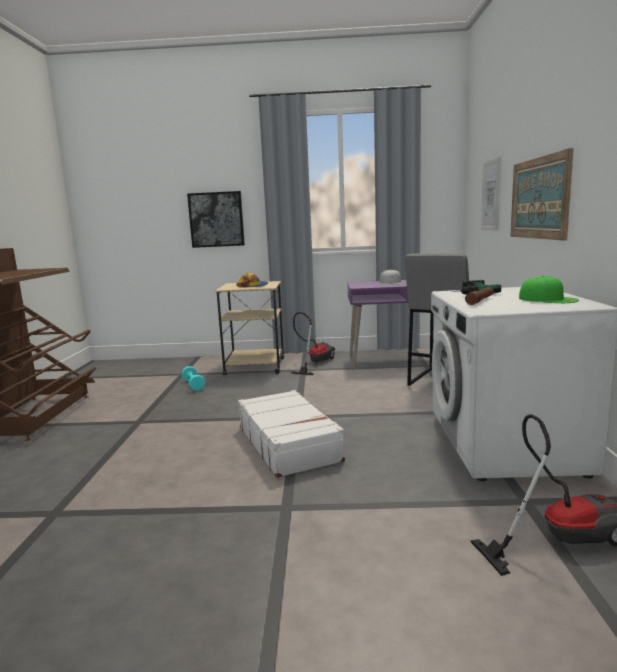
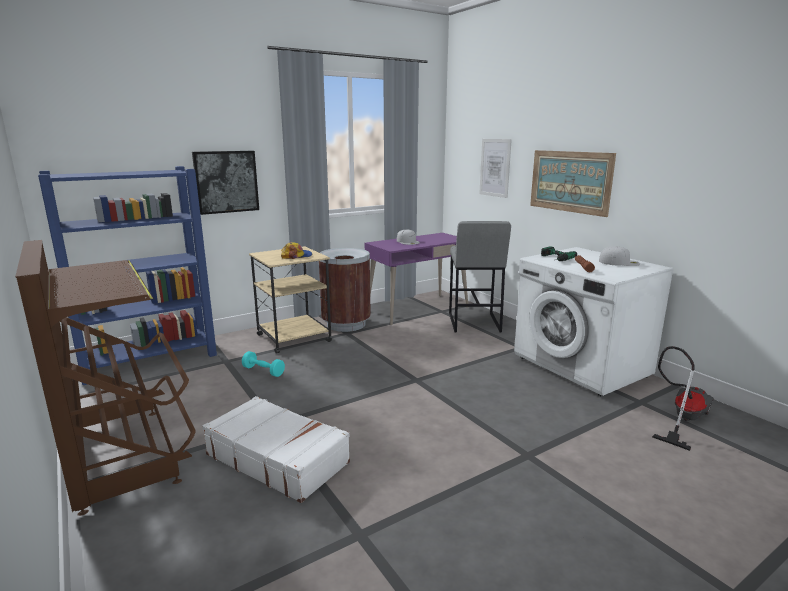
camera: 35 degrees left, 5 degrees up
(141, 364) = (149, 359): none -> blue bookcase
(289, 443) = (448, 405): white suitcase -> white suitcase (278, 458)
(314, 363) = (346, 324): vacuum cleaner -> brown trash can
(548, 299) = (619, 262): green cap -> white cap

